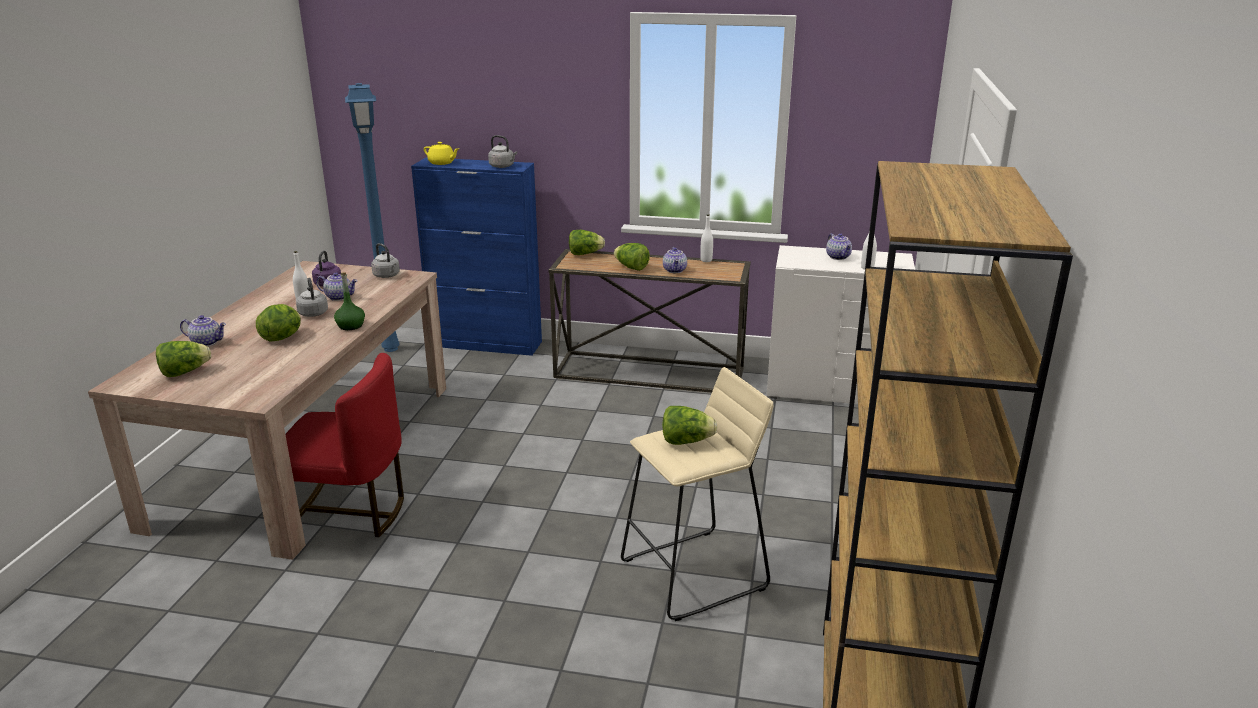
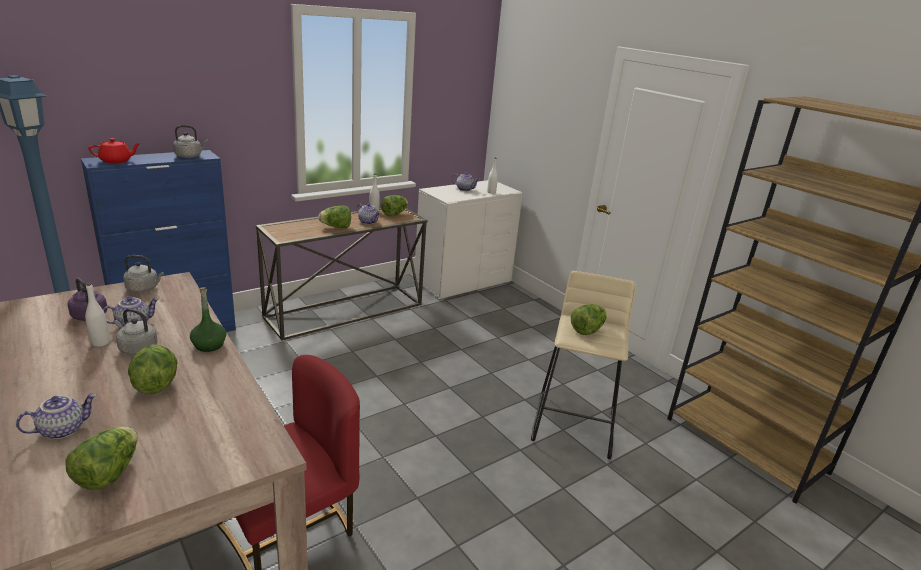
camera: 50 degrees left, 0 degrees up
(442, 163) = (116, 161): yellow teapot -> red teapot
(585, 254) = (281, 225): lettuce -> lettuce (394, 214)

